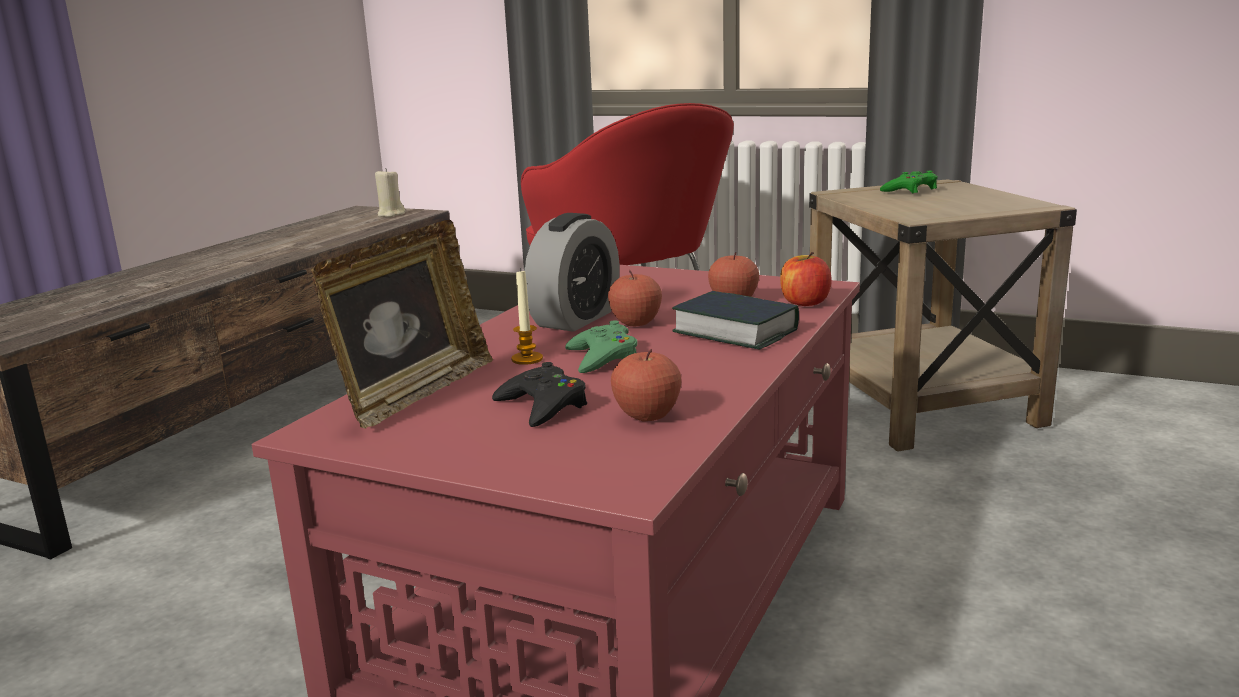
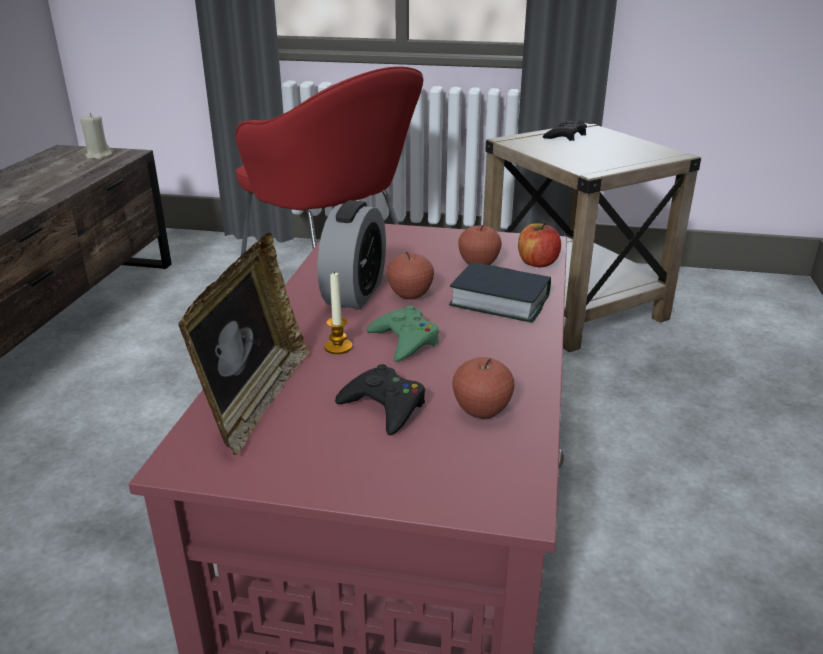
camera: 15 degrees left, 10 degrees up
(910, 190) = (565, 136): green game controller -> black game controller

